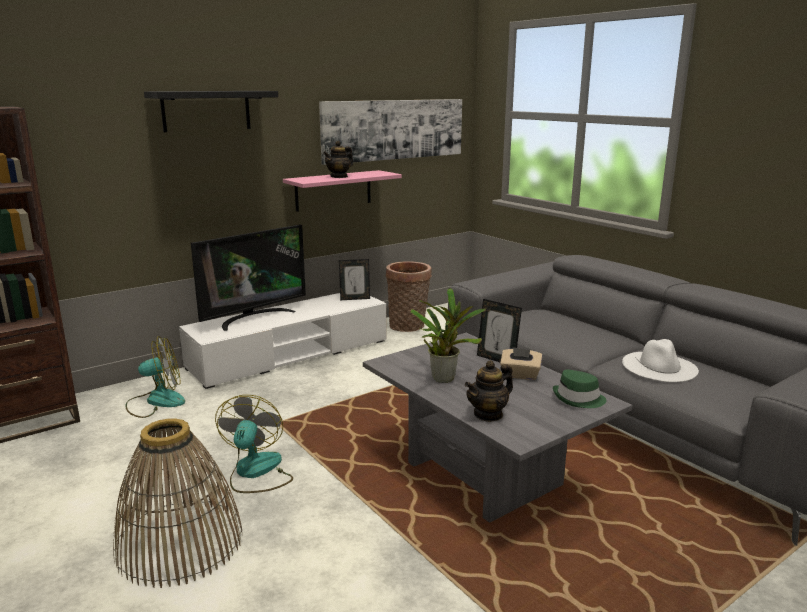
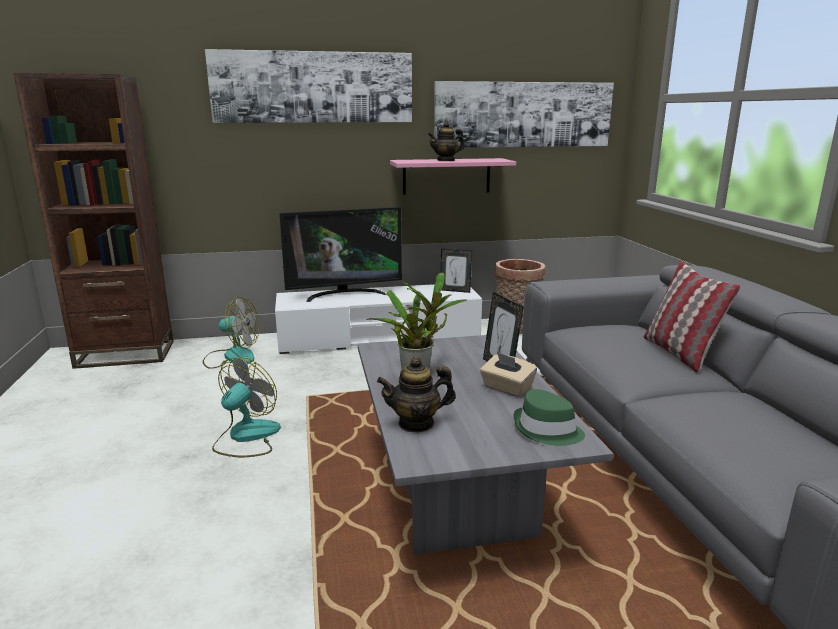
camera: 25 degrees right, 0 degrees up
(179, 543) = (125, 484): basket -> none
(206, 110) = (313, 87): black shelf -> picture
(593, 326) = (679, 353): none -> pillow
(659, 366) = (721, 416): white hat -> none

